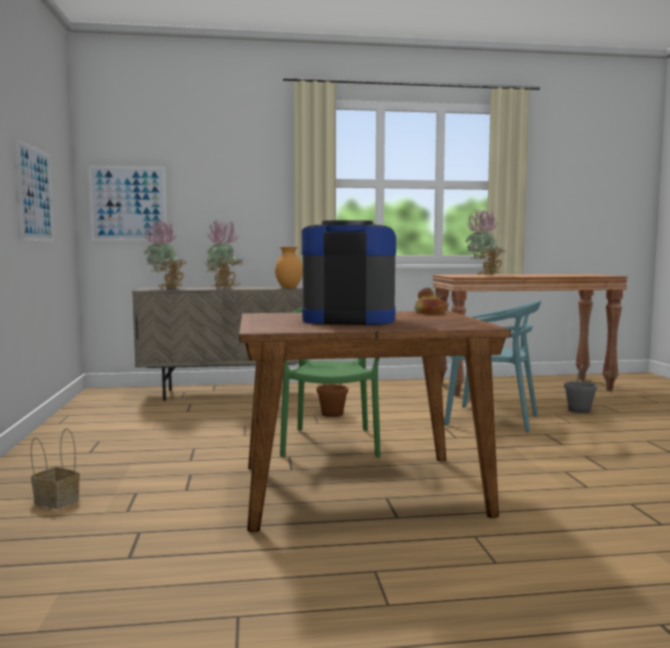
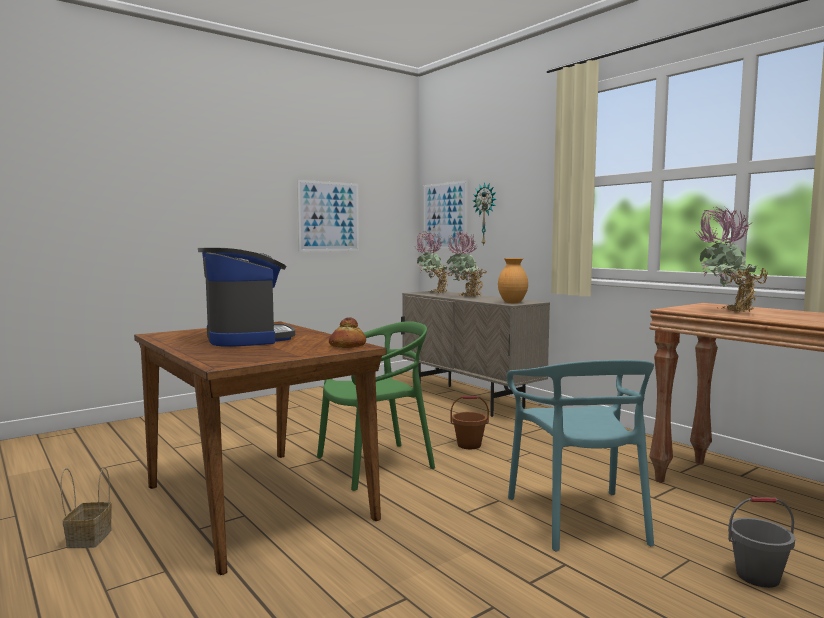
camera: 60 degrees right, 0 degrees up
(55, 501) = (182, 429): basket -> basket (89, 537)
(195, 204) = (486, 214): none -> wall clock

